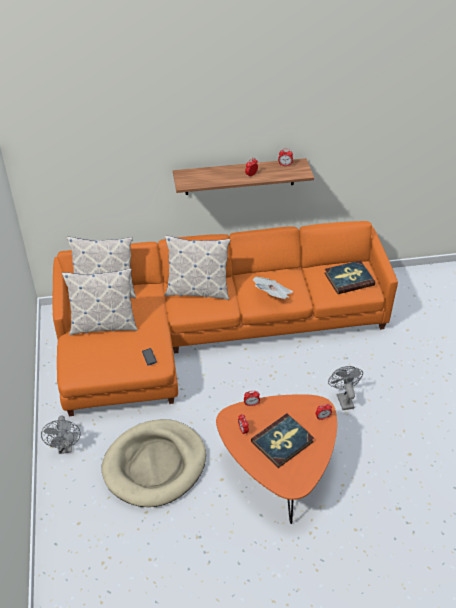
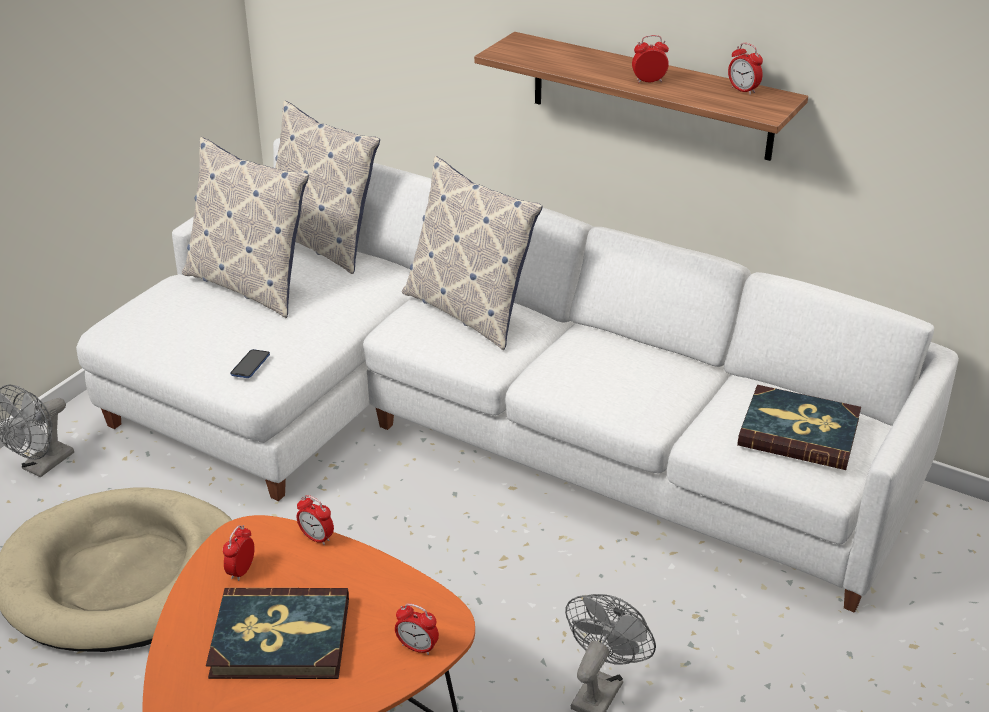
camera: 40 degrees right, 10 degrees down
(206, 331) = (477, 423): orange sofa -> white sofa
(273, 295) = (596, 383): newspaper -> none

